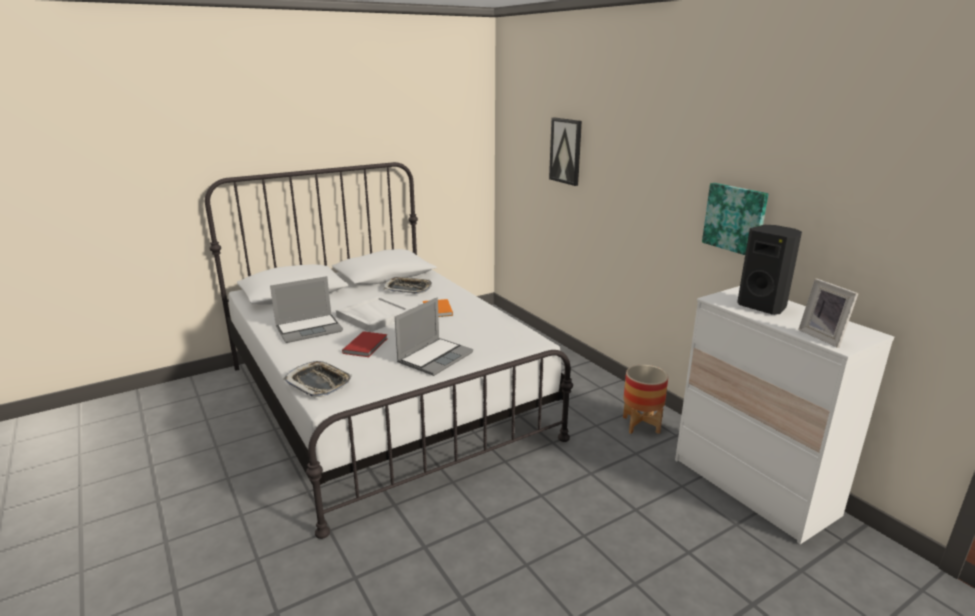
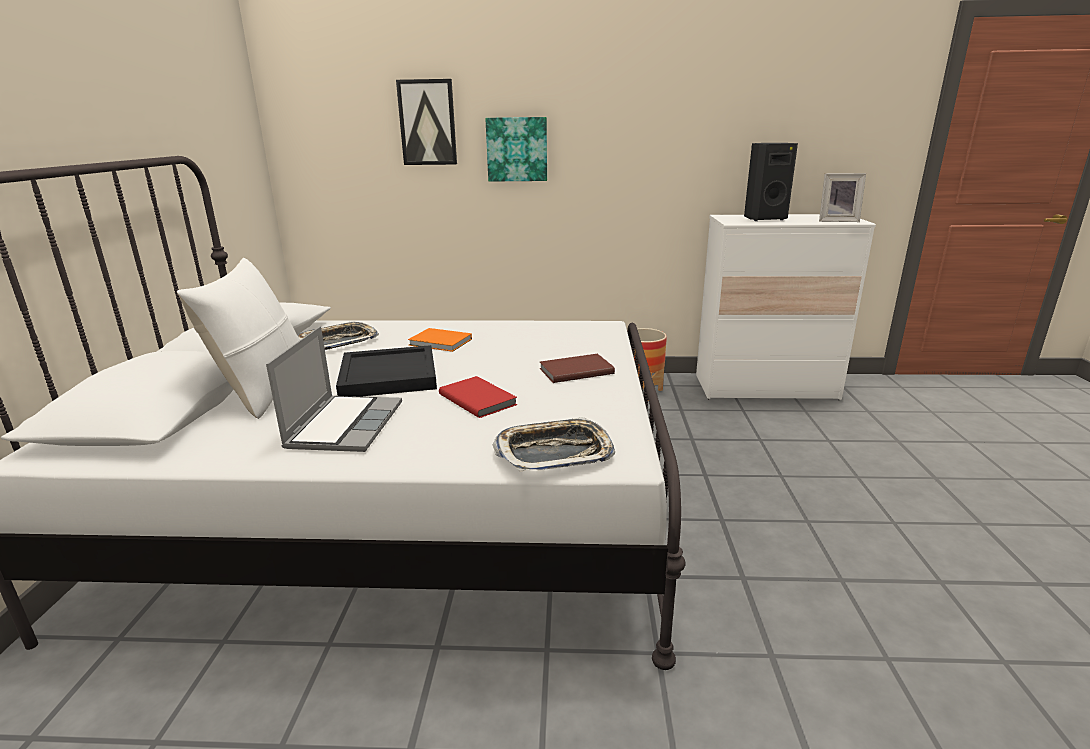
camera: 55 degrees left, 0 degrees up
(331, 300) = (264, 390): none -> white pillow
(374, 316) = (387, 376): white tray -> black tray
(435, 357) = (574, 371): laptop -> brown book
(735, 218) = (687, 154): picture -> picture (517, 149)

